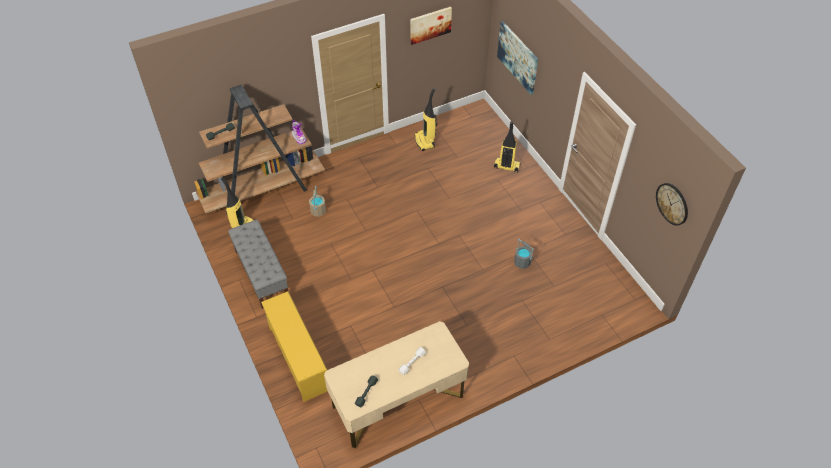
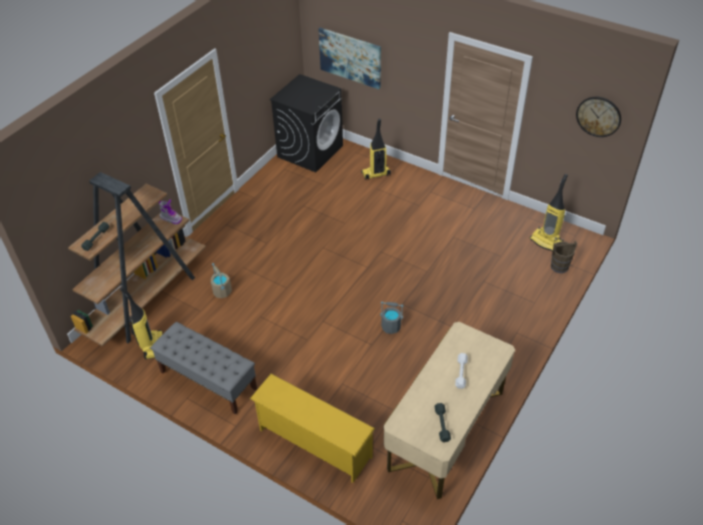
camera: 30 degrees left, 5 degrees down
(425, 141) = (281, 183): vacuum cleaner -> vacuum cleaner (546, 241)
(430, 25) = (255, 52): picture -> none
(468, 122) = (310, 151): none -> black washing machine
(522, 262) = (457, 249): grey bucket -> grey bucket (391, 326)
(597, 319) = (559, 266): none -> brown bucket

